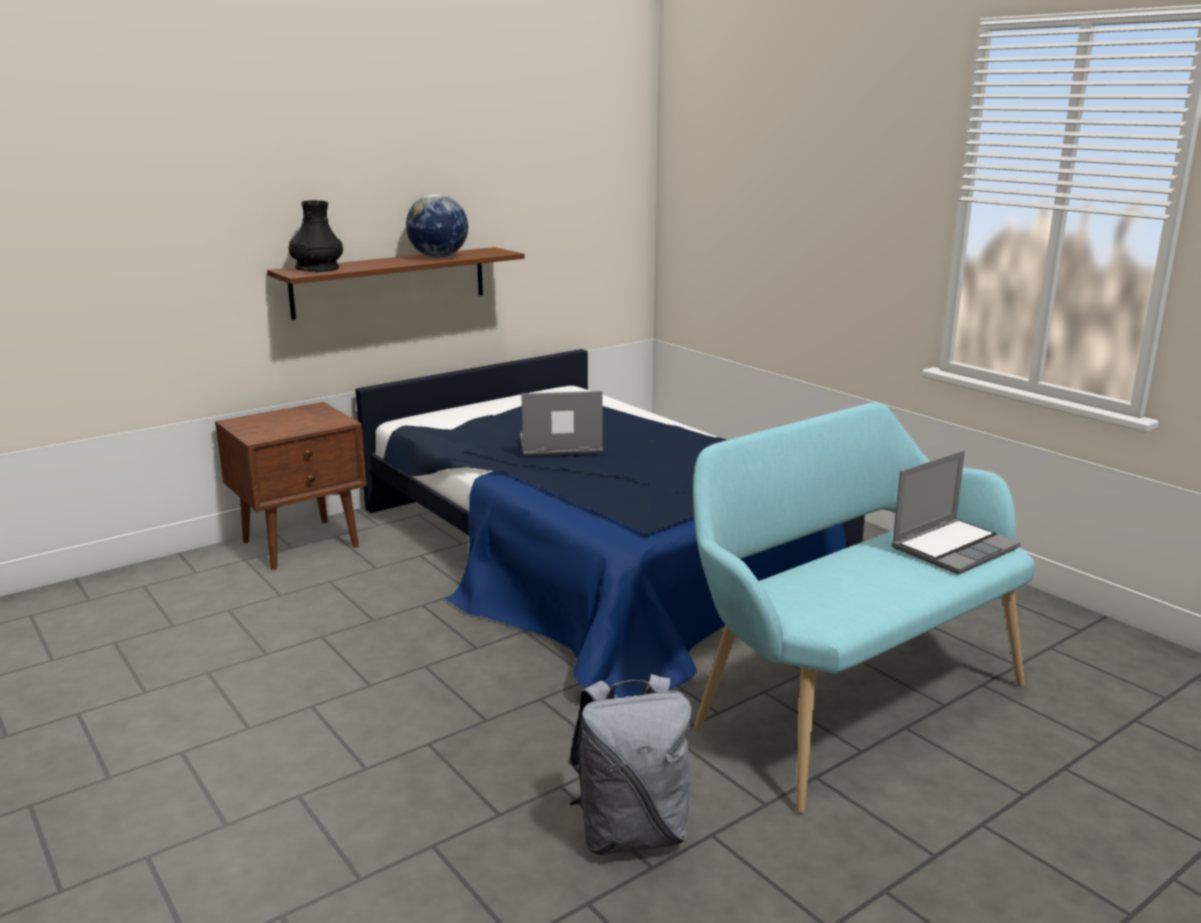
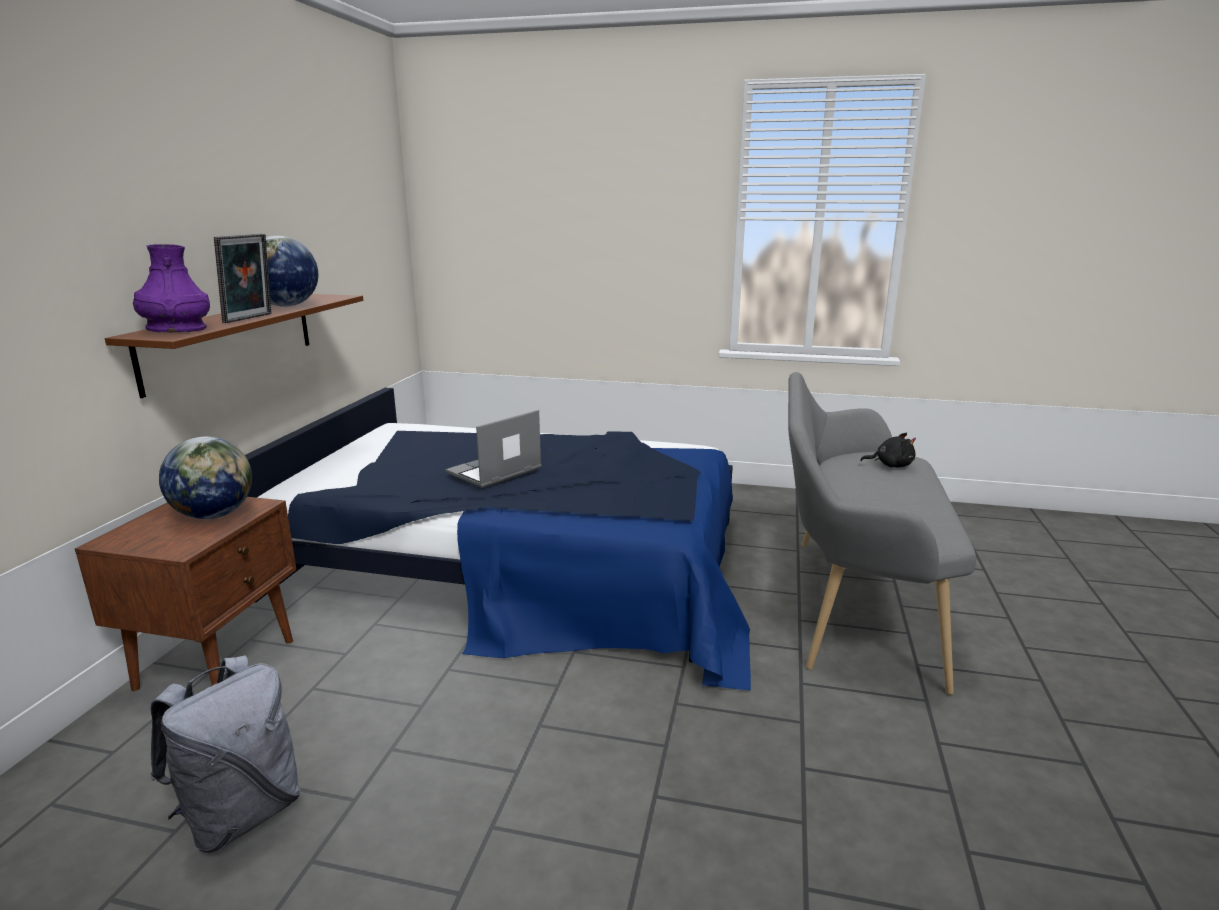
camera: 40 degrees left, 0 degrees up
(308, 421) = (214, 515): none -> globe
(317, 269) = (177, 329): black vase -> purple vase
(383, 265) = (251, 318): none -> picture frame
(631, 832) = (899, 774): grey backpack -> grey backpack (241, 814)
(848, 701) = (850, 603): turquoise bench -> grey bench
(954, 547) = (890, 465): laptop -> black plush toy

